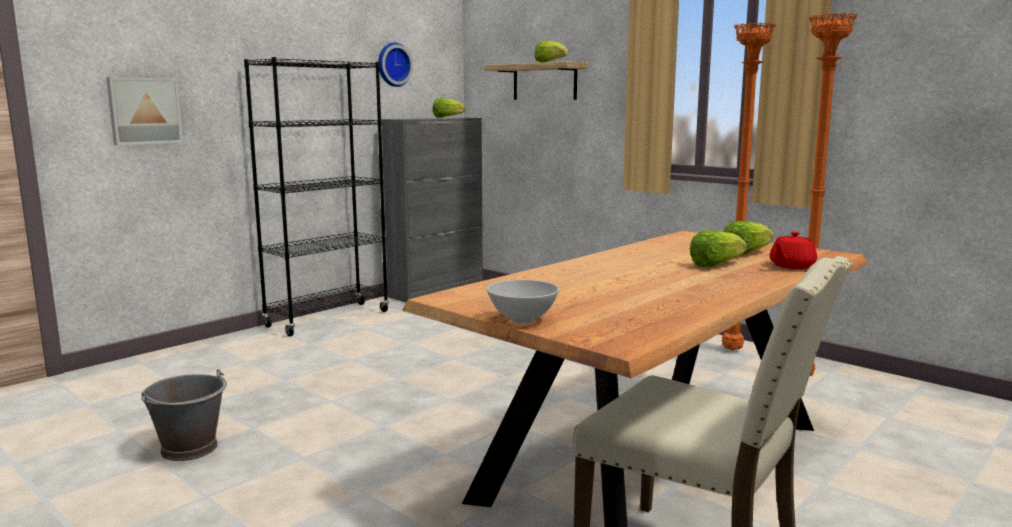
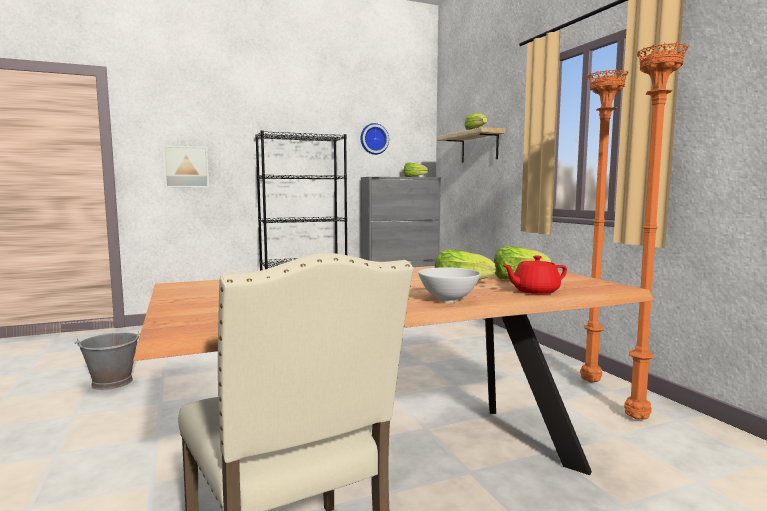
camera: 25 degrees right, 5 degrees down
(522, 320) = (172, 304): white bowl -> white bowl (448, 300)

